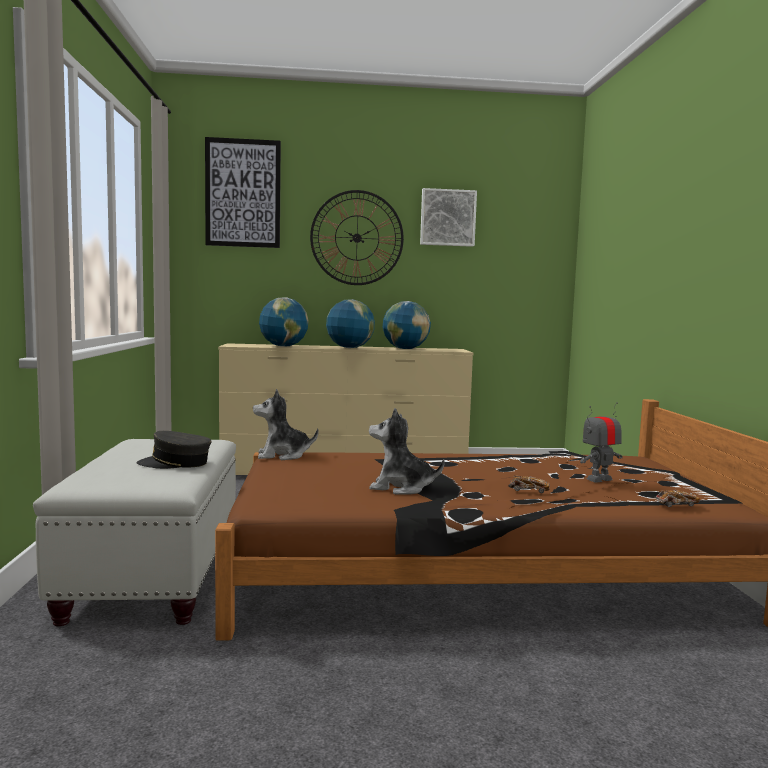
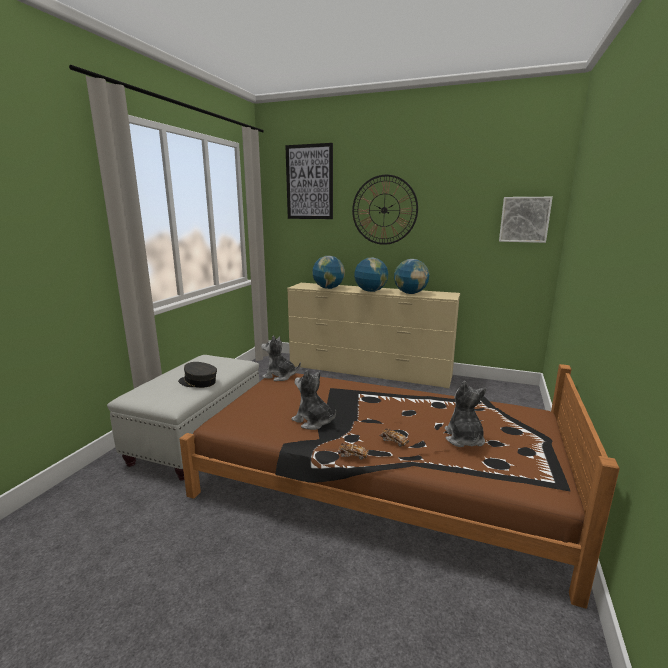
camera: 25 degrees right, 10 degrees up
(447, 218) = (453, 191): picture -> picture (524, 219)
(599, 479) = (464, 439): toy robot -> plush toy
(676, 505) = (500, 481): toy car -> toy car (352, 455)

